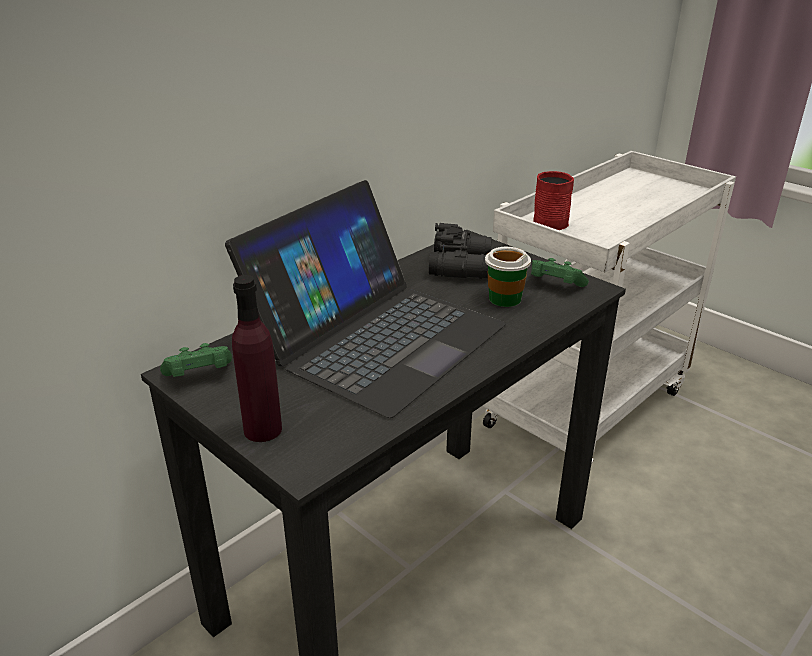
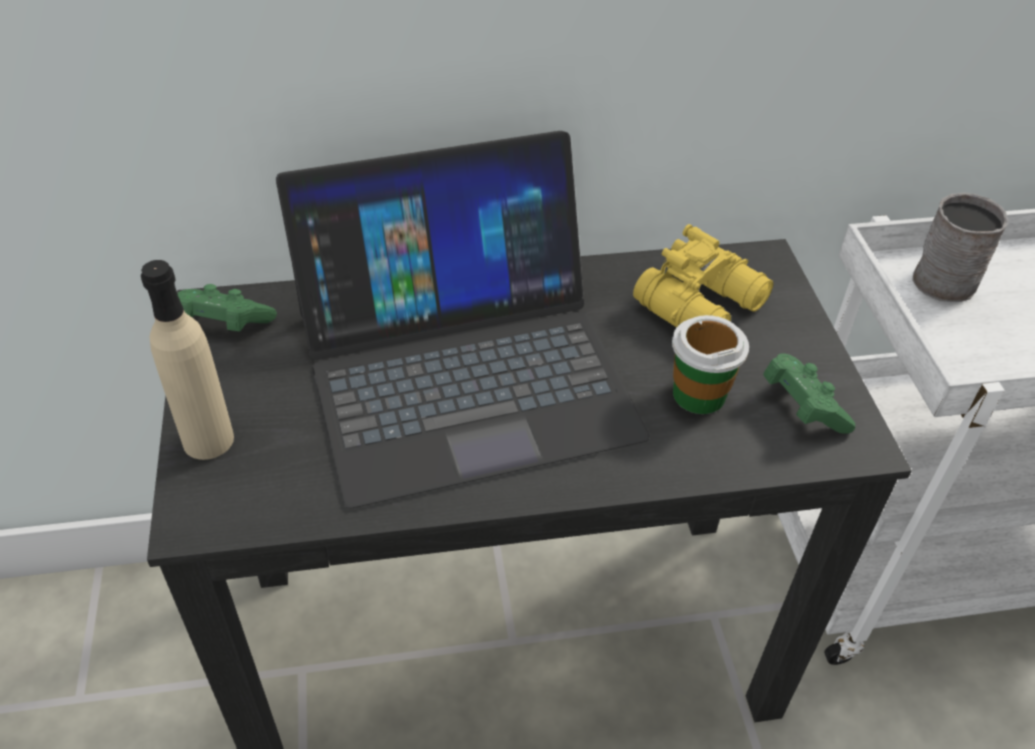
camera: 35 degrees right, 15 degrees up
(263, 429) = (208, 440): purple bottle -> beige bottle
(462, 266) = (704, 305): black binoculars -> yellow binoculars
(549, 221) = (947, 276): red mug -> grey mug

